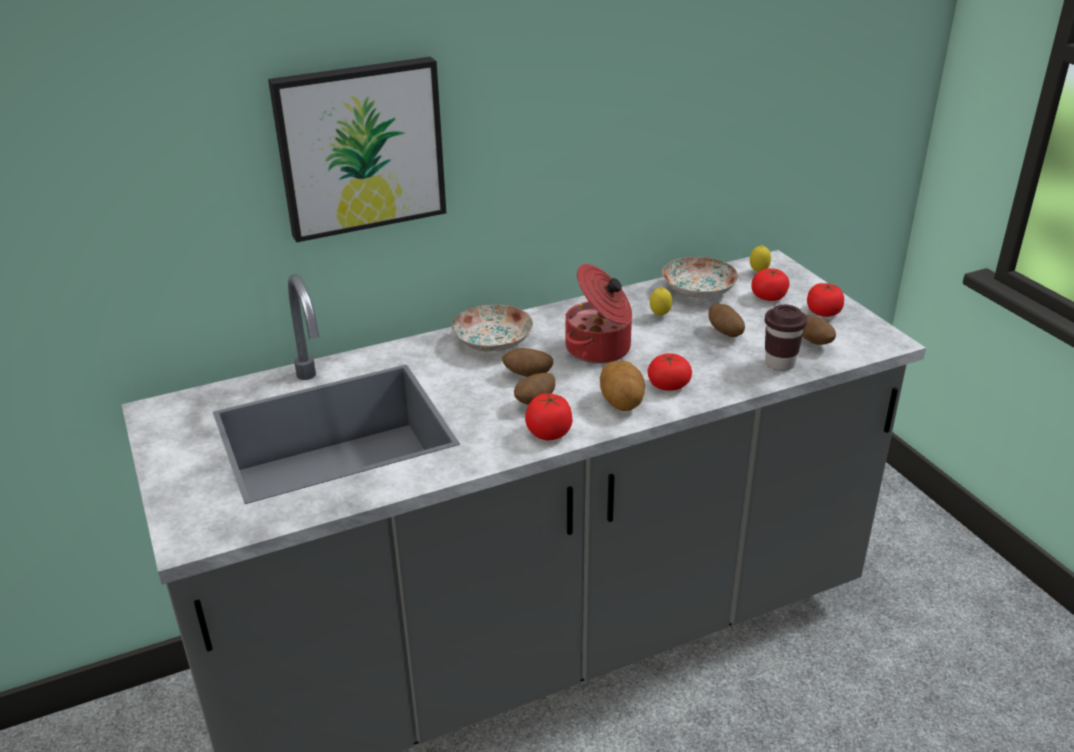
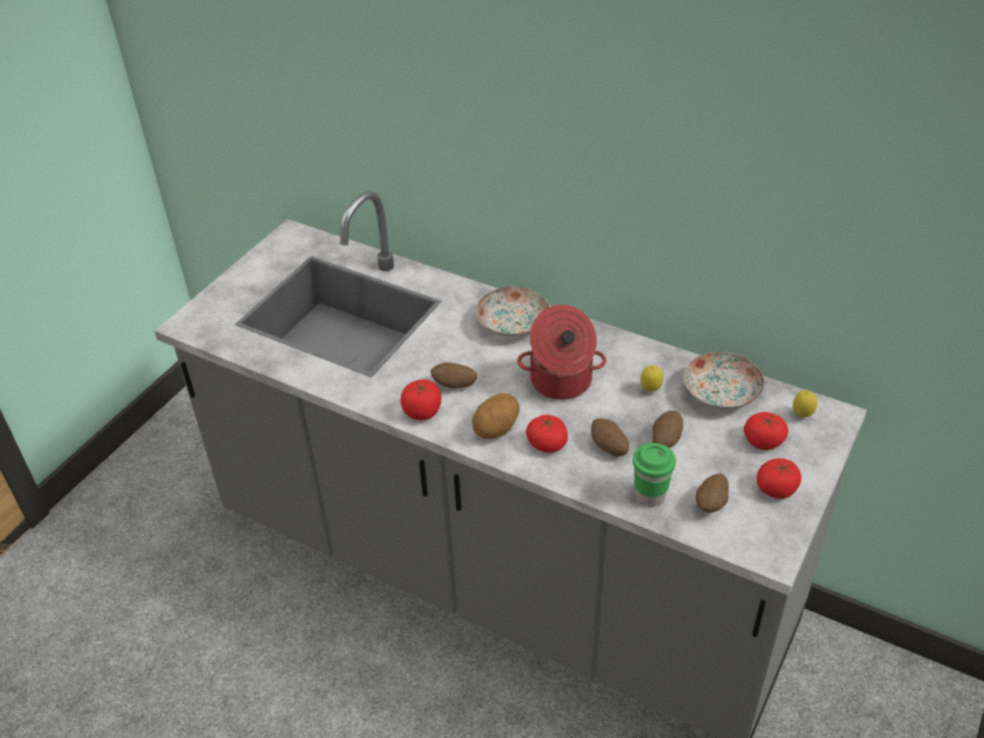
camera: 55 degrees right, 10 degrees up
(360, 147) = (457, 119): picture -> none
(528, 375) = (486, 364): potato -> potato (608, 448)
(779, 364) = (650, 495): brown cup -> green cup

